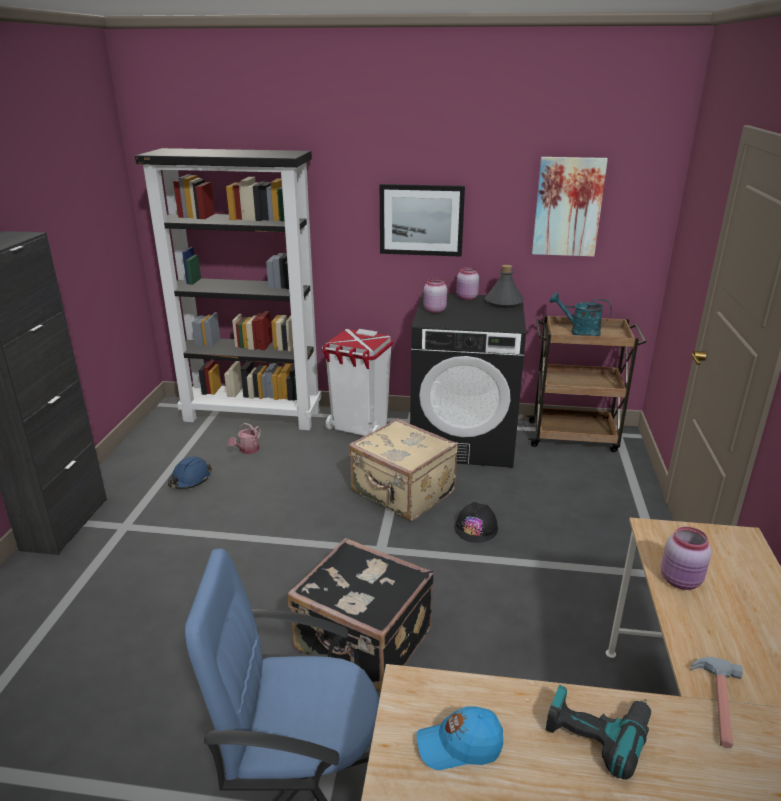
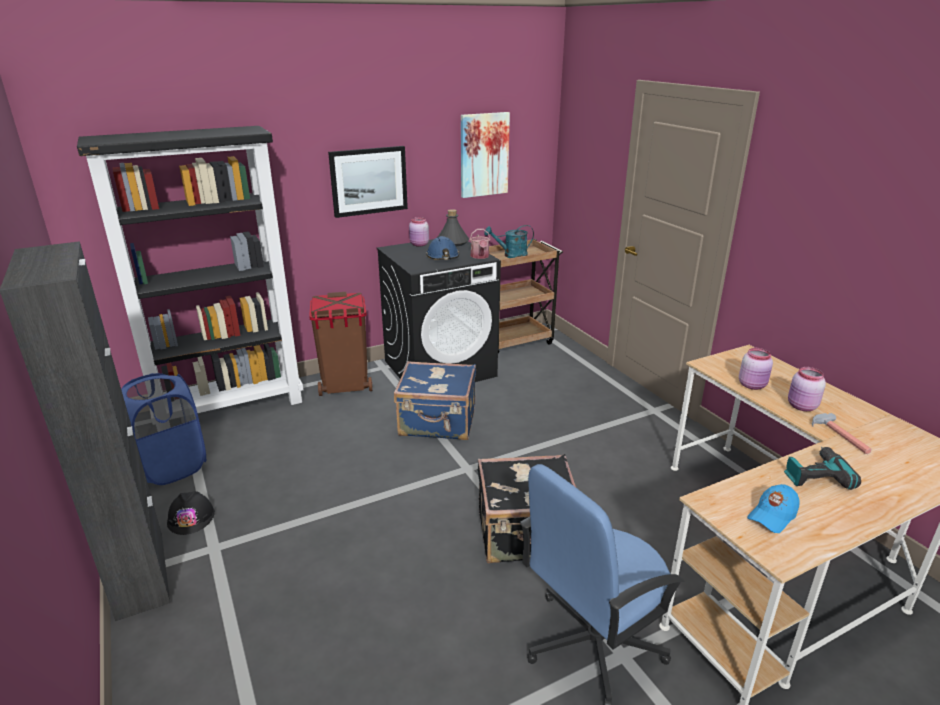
camera: 35 degrees left, 0 degrees up
(166, 449) = (171, 467): none -> blue laundry basket
(190, 480) = (233, 483): blue hard hat -> blue hard hat (443, 257)
(247, 450) = (261, 438): watering can -> watering can (480, 256)
(359, 428) = (345, 386): white trash can -> brown trash can
(402, 493) = (438, 423): beige suitcase -> blue suitcase
(434, 310) = (409, 259): pink jar -> pink jar (801, 407)
(476, 528) = (517, 426): black hard hat -> black hard hat (191, 517)

